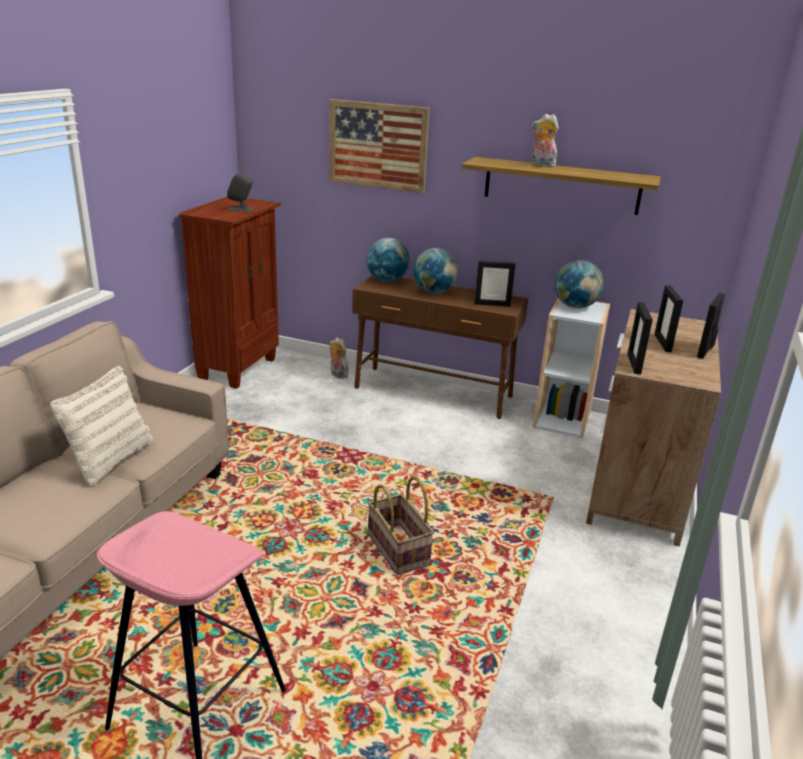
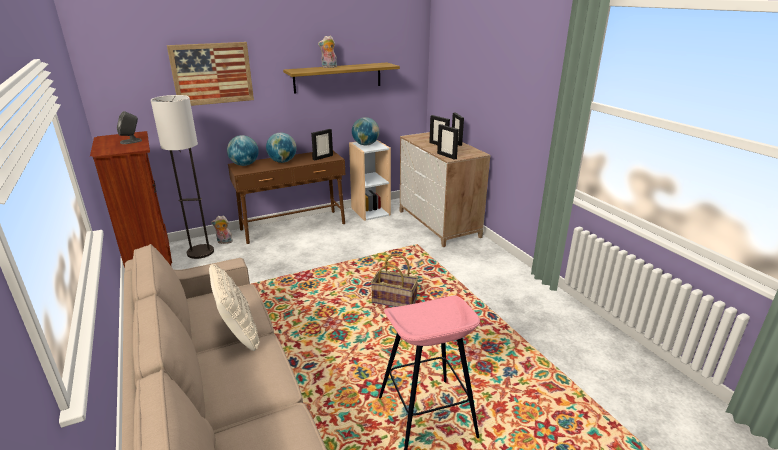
camera: 45 degrees left, 0 degrees up
(301, 374) = (200, 252): none -> floor lamp

